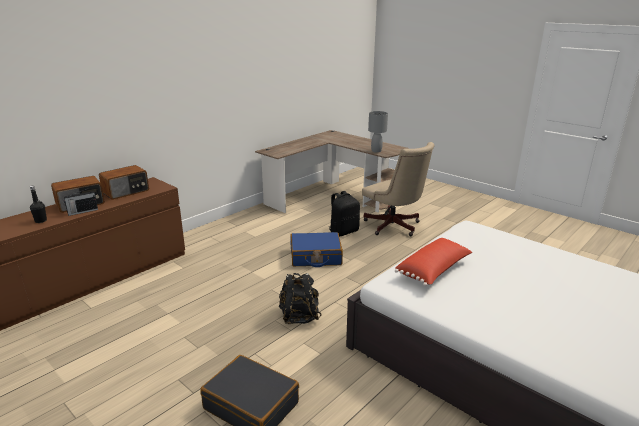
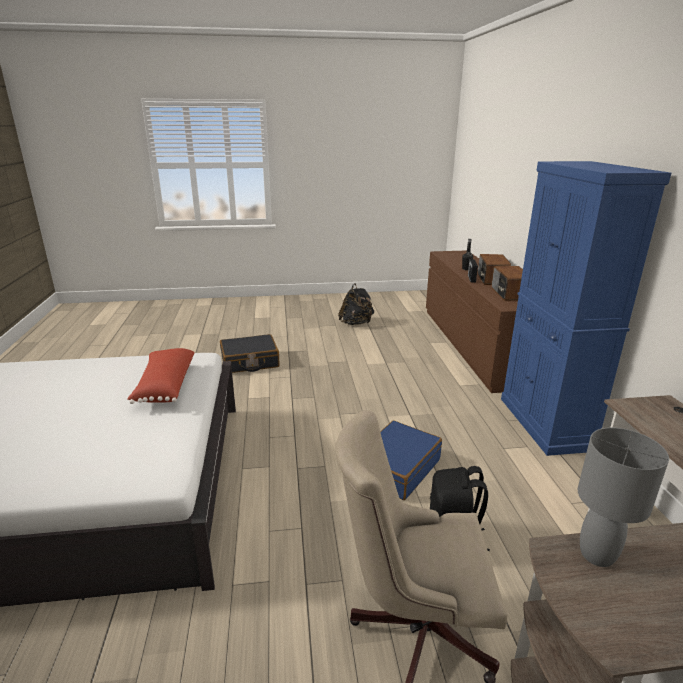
camera: 130 degrees right, 0 degrees up
(211, 232) = (545, 423): none -> blue cabinet
(299, 316) = (302, 408): black backpack -> black backpack (356, 323)

